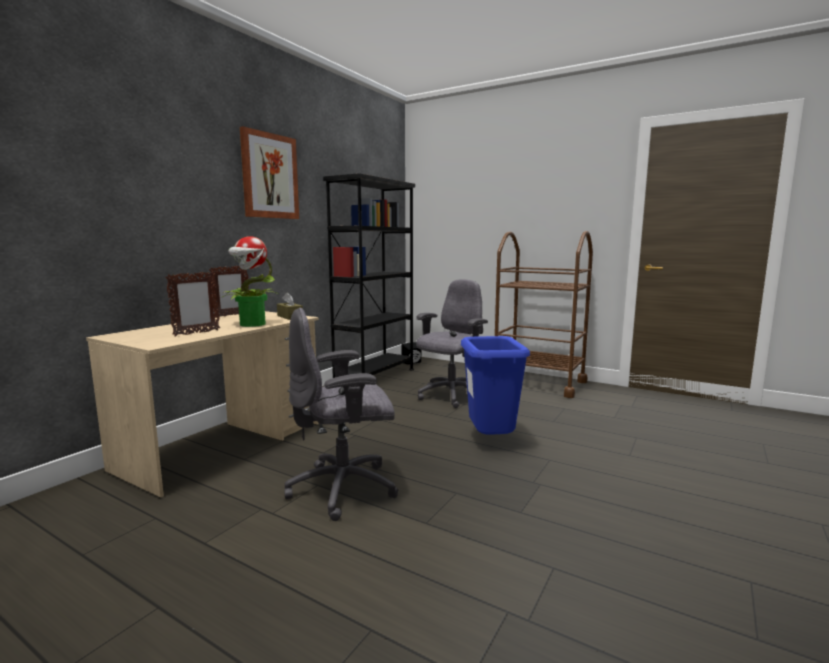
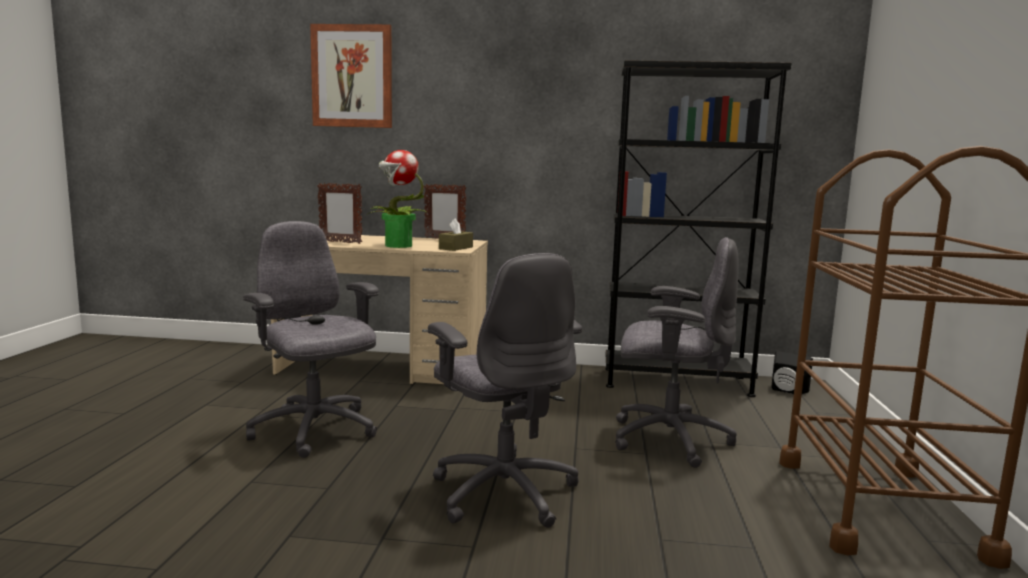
camera: 65 degrees right, 0 degrees up
(270, 176) = (529, 78): picture -> picture (352, 76)
(491, 442) = (504, 492): blue trash can -> grey office chair

